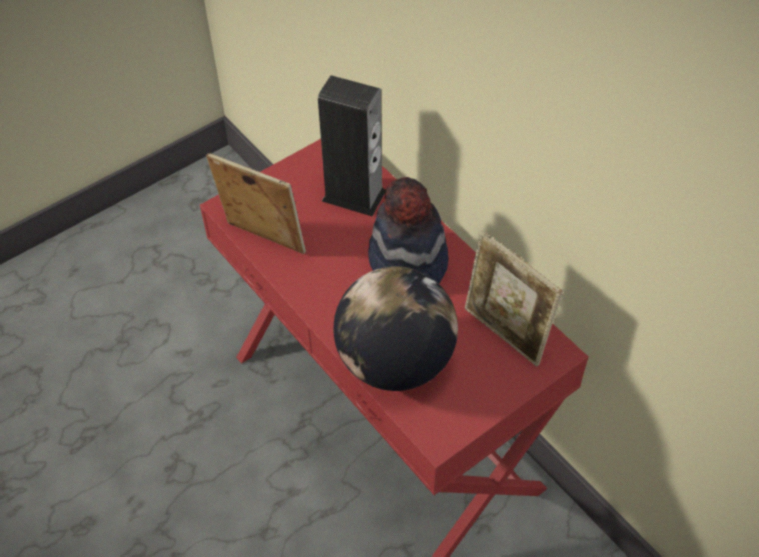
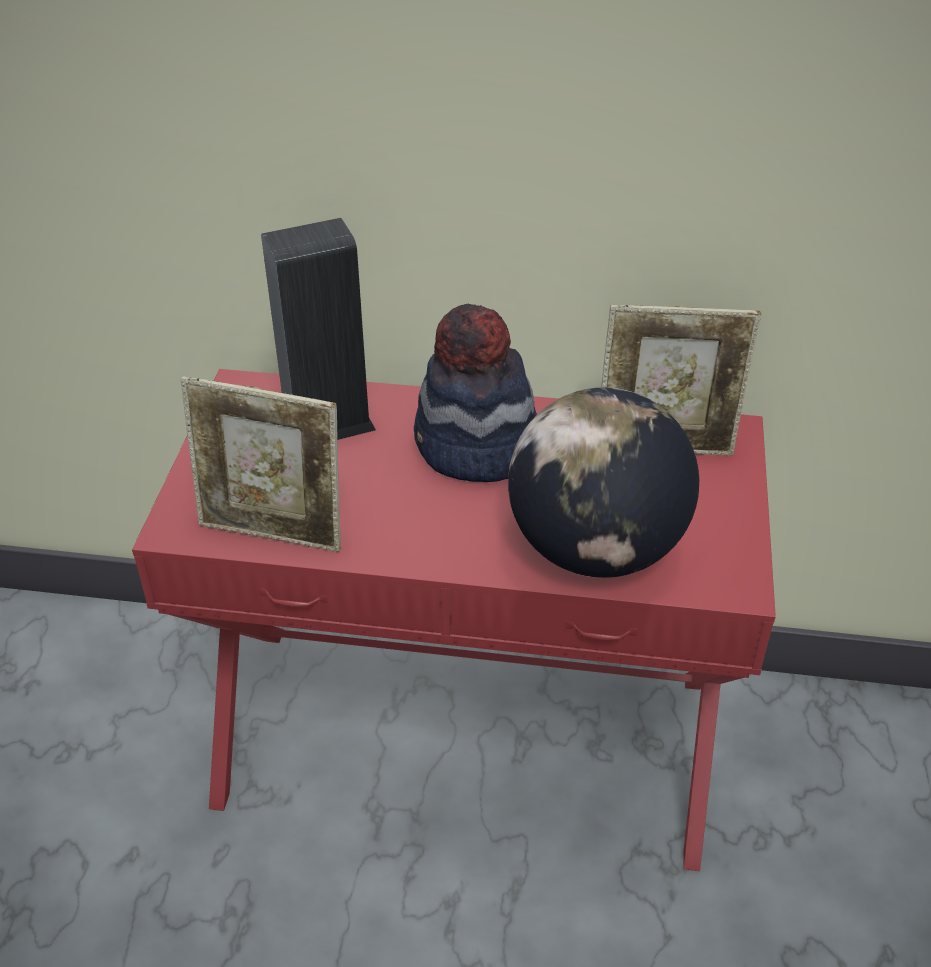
camera: 45 degrees left, 10 degrees down
(263, 240) = (273, 533): picture frame -> picture frame turned 150 degrees counterclockwise

